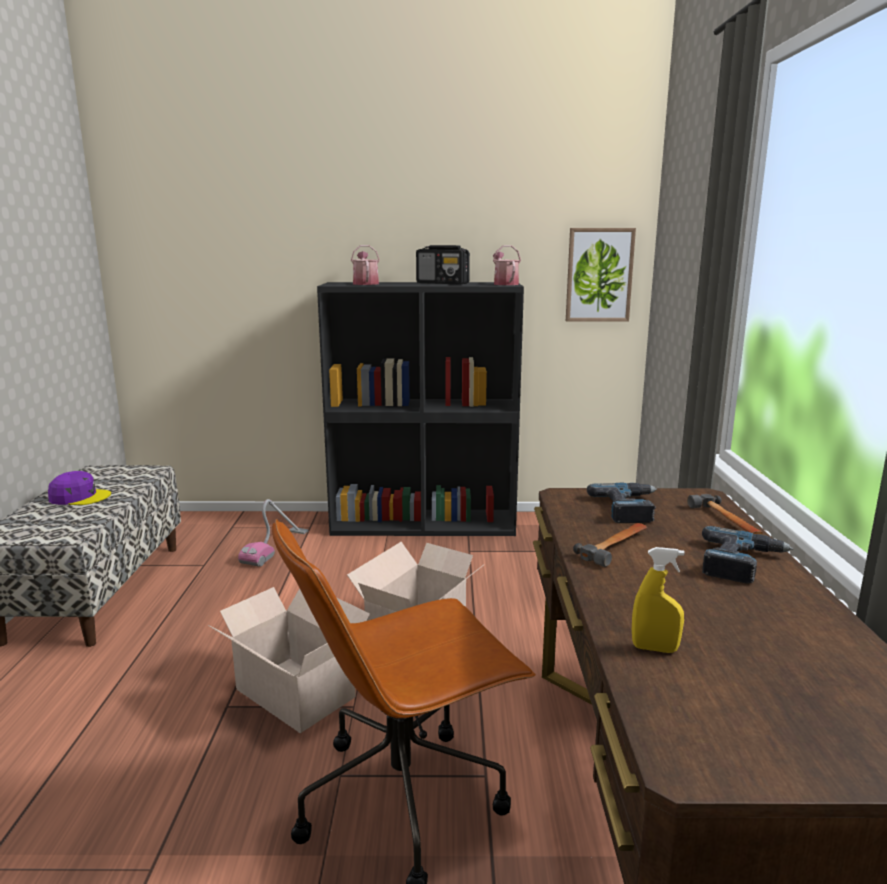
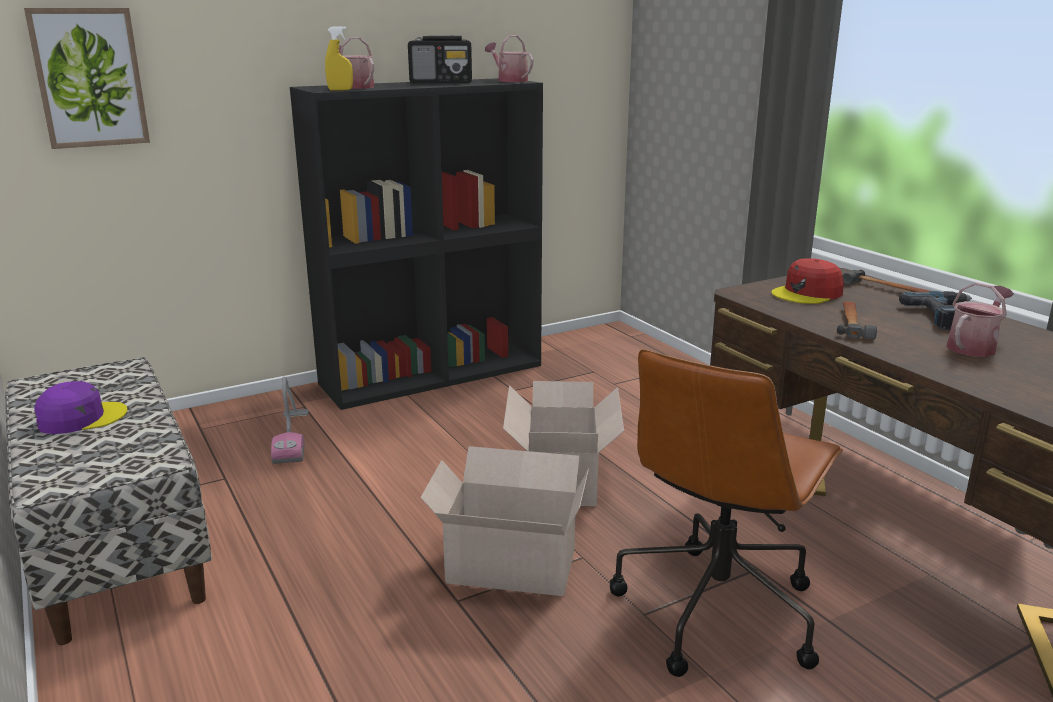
camera: 30 degrees left, 5 degrees up
(599, 275) = (584, 66): picture -> picture (89, 78)
(629, 508) = (807, 293): power drill -> red cap
(654, 649) = (1001, 384): yellow spray bottle -> yellow spray bottle (340, 90)
(707, 601) = (974, 346): none -> watering can

